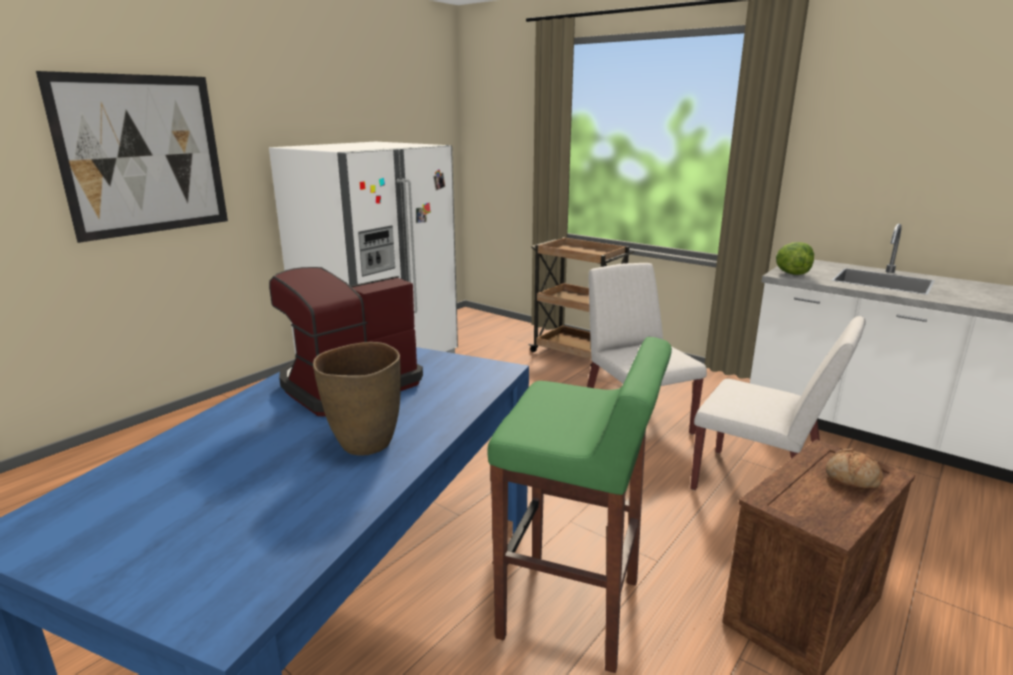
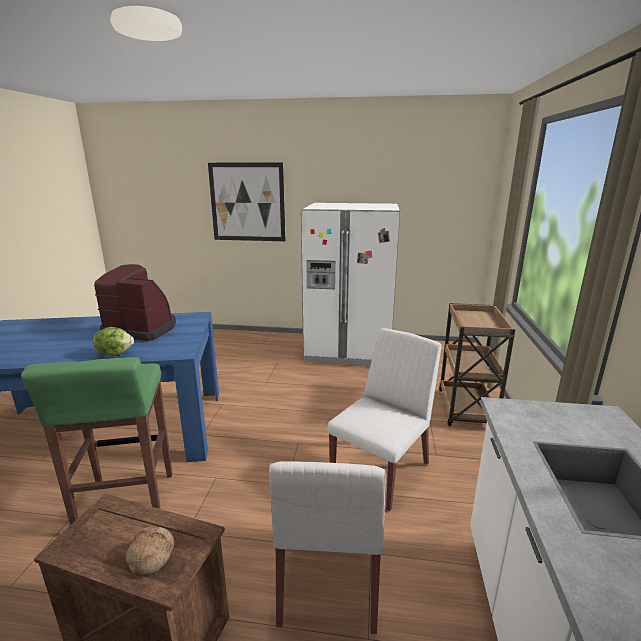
camera: 60 degrees right, 0 degrees up
(365, 444) = (74, 349): brown vase -> none
(792, 273) = (521, 413): lettuce -> lettuce (115, 353)

